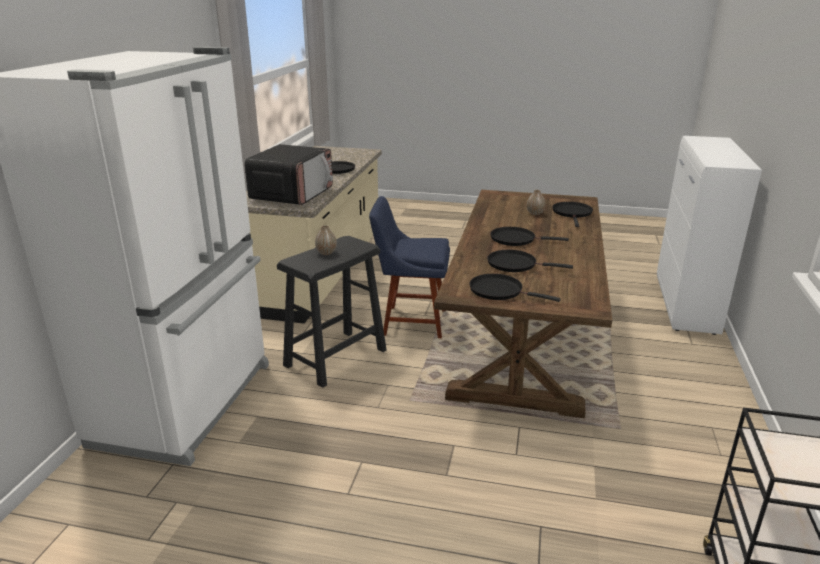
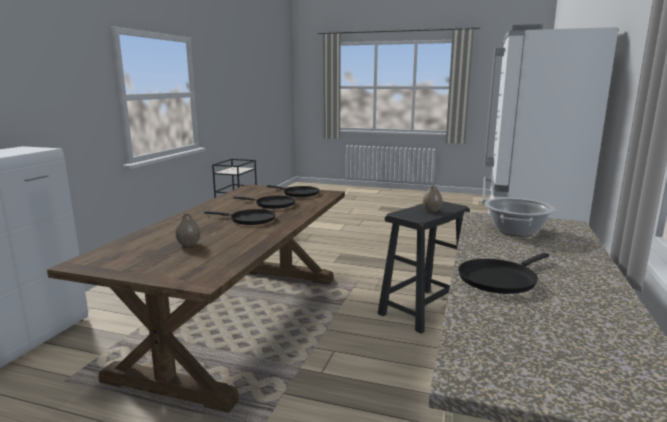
camera: 175 degrees left, 10 degrees down
(292, 194) = (516, 231): microwave -> cooking pot
(410, 322) = (351, 342): blue chair -> none
(572, 213) = (141, 243): black frying pan -> none

